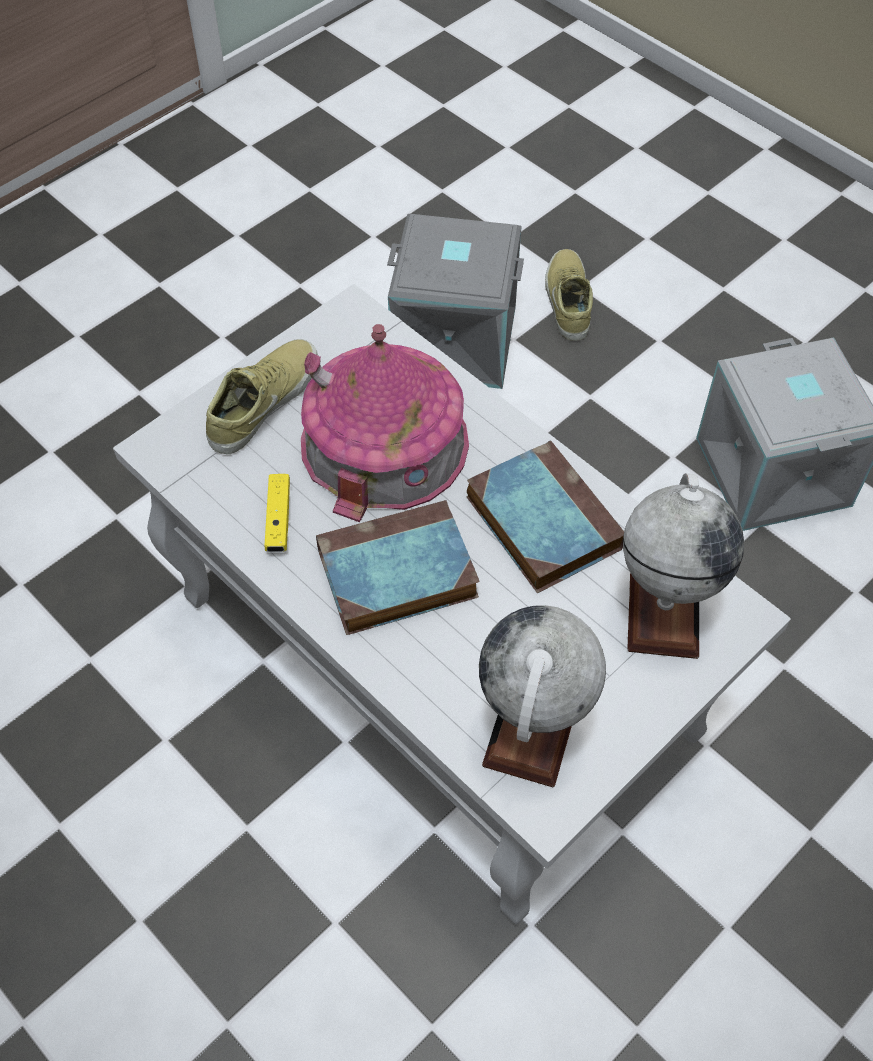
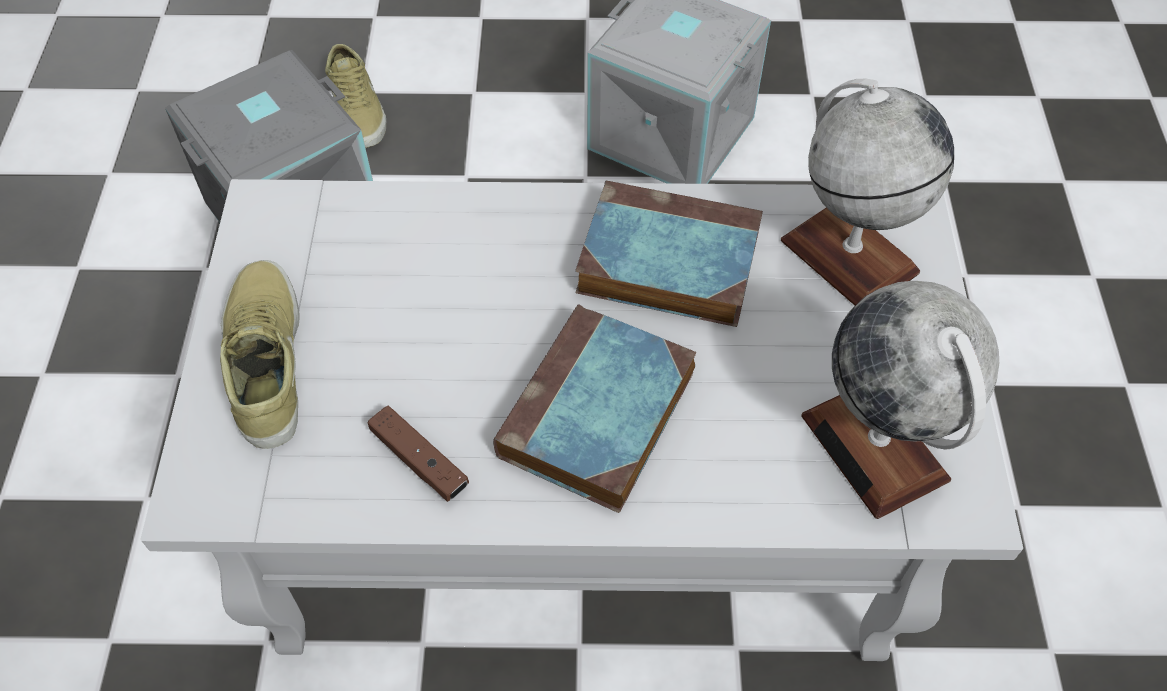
camera: 45 degrees left, 0 degrees up
(278, 519) = (419, 460): yellow game controller -> brown game controller
(384, 443) = (440, 304): toy house -> none
(566, 300) = (359, 111): beige shoe -> beige shoe turned 150 degrees counterclockwise

